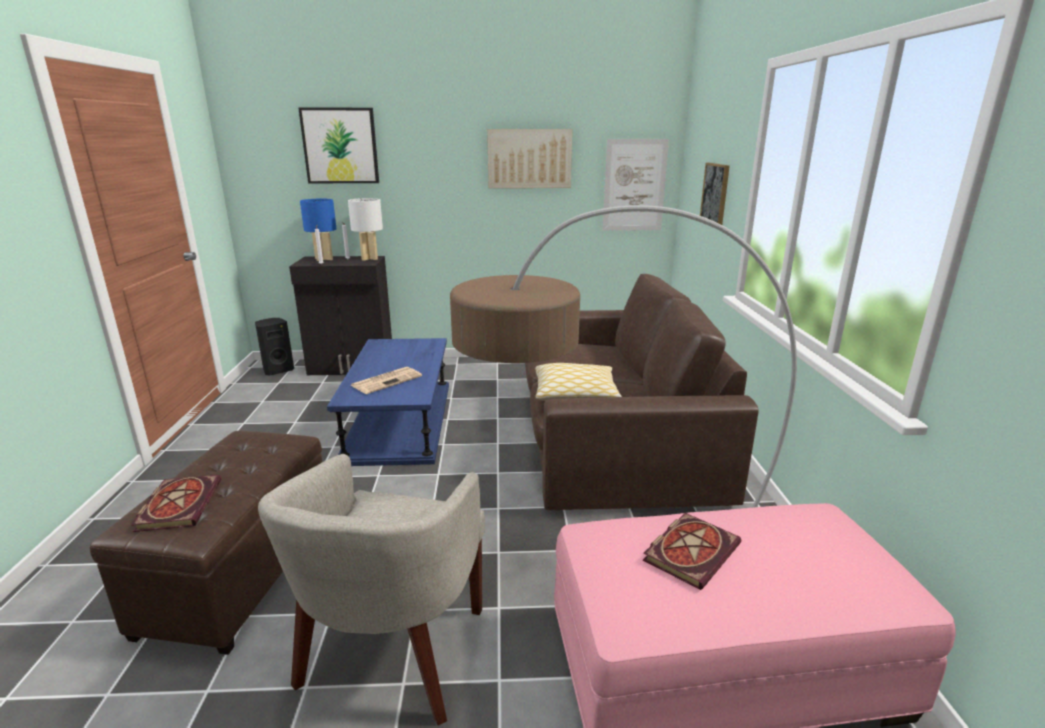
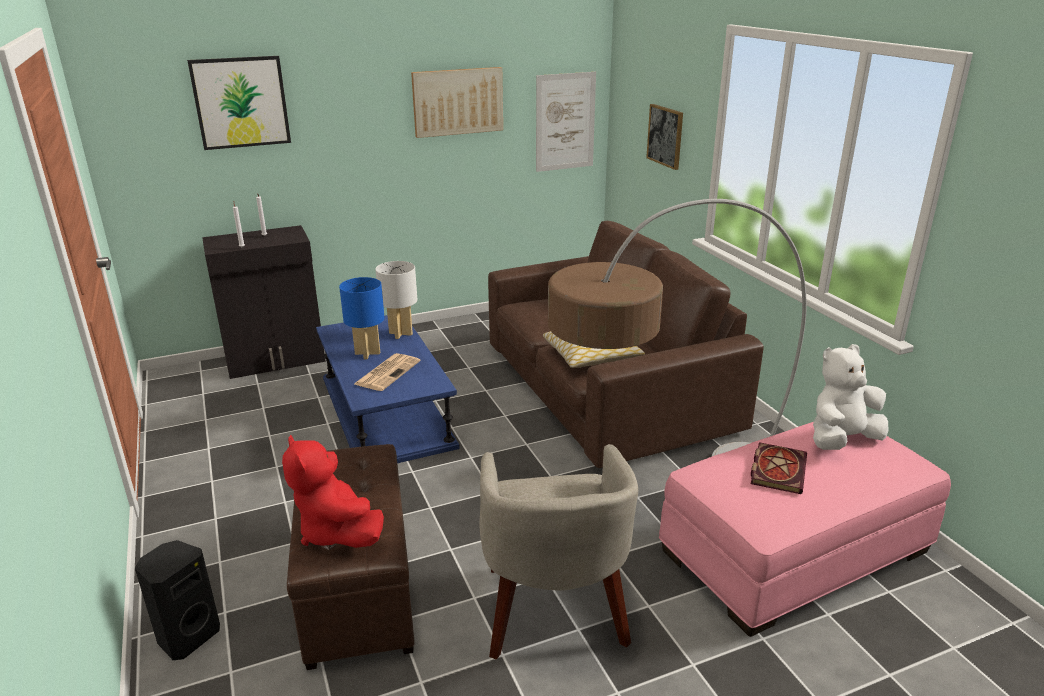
camera: 20 degrees left, 5 degrees up
(179, 504) = (336, 531): book -> red plush toy
(277, 370) = (186, 379): black speaker -> black speaker (187, 636)
(324, 259) = (234, 239): blue table lamp -> blue table lamp (367, 353)
(370, 258) = (289, 231): white table lamp -> white table lamp (400, 333)
(805, 534) = (841, 440): none -> white plush toy

